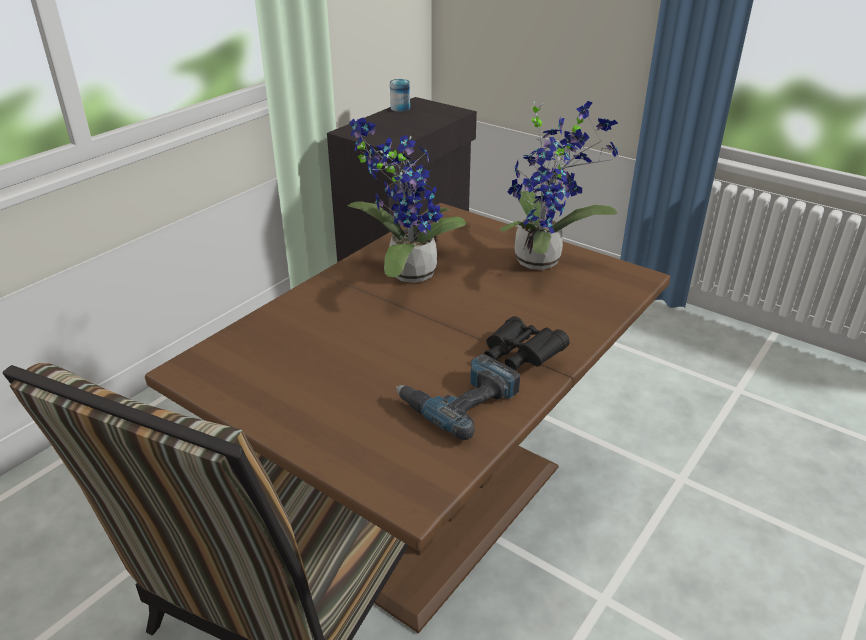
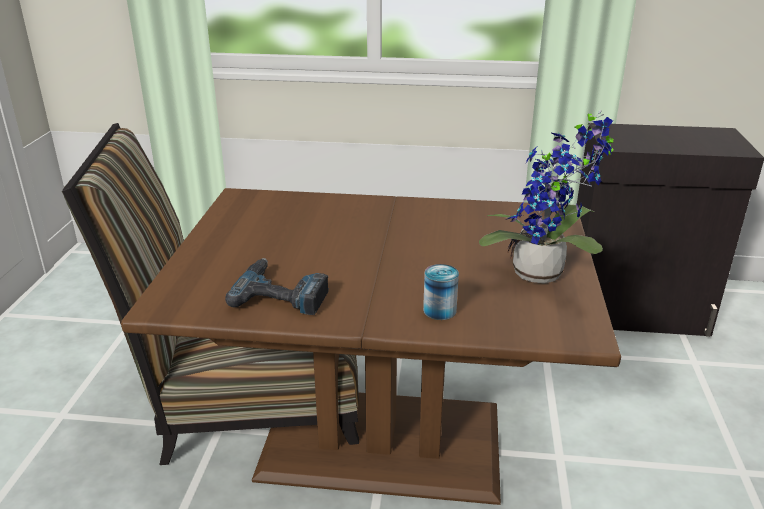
camera: 60 degrees right, 5 degrees down
(400, 108) = (694, 130): can -> can (439, 310)
(406, 272) = (436, 224): potted plant -> none
(519, 357) = (365, 304): black binoculars -> none

